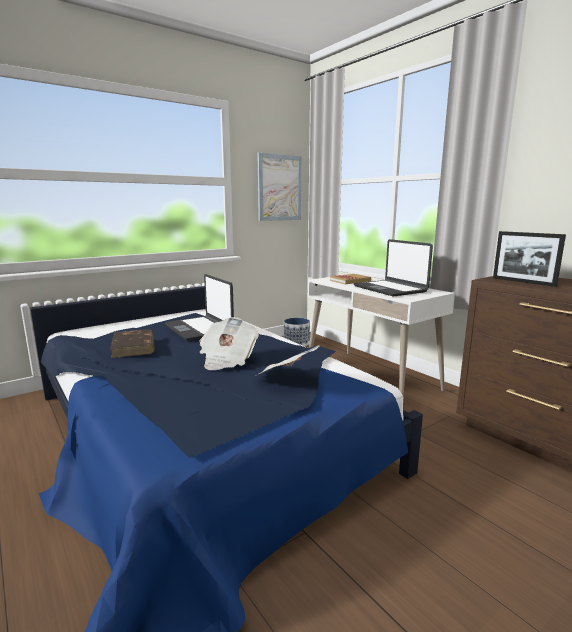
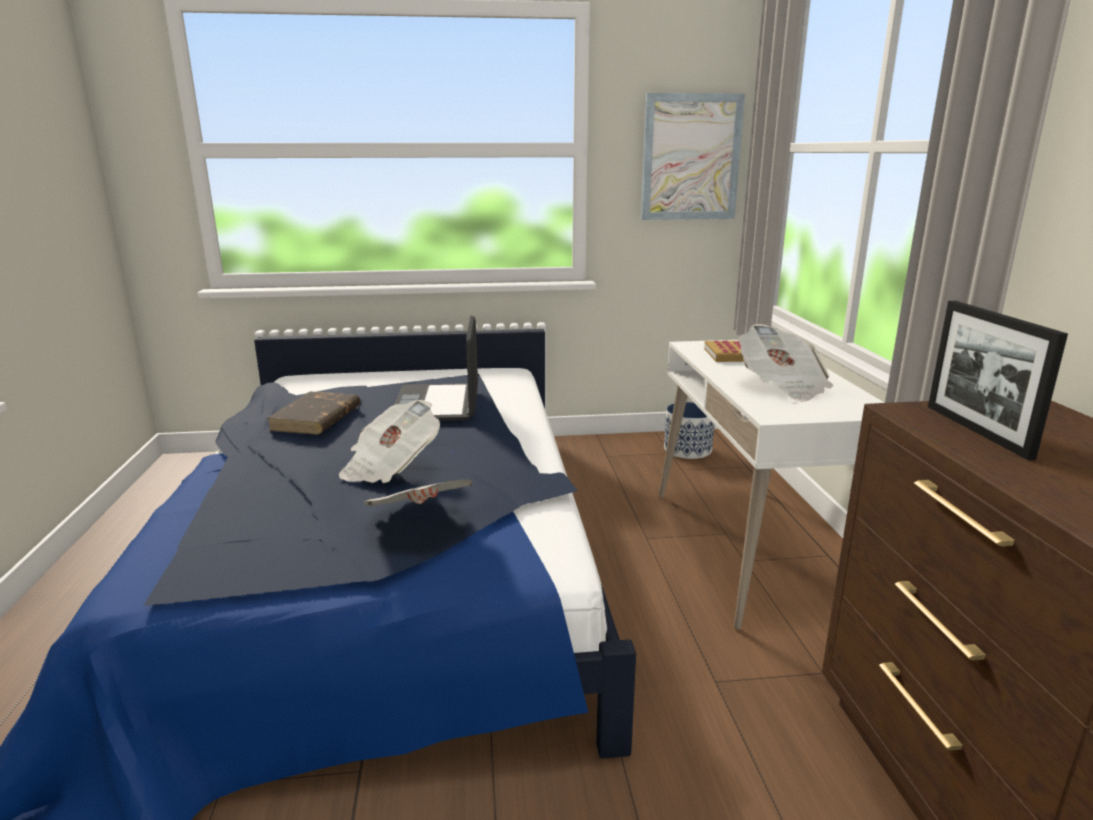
camera: 30 degrees right, 5 degrees up
(390, 289) = (782, 386): laptop -> newspaper

